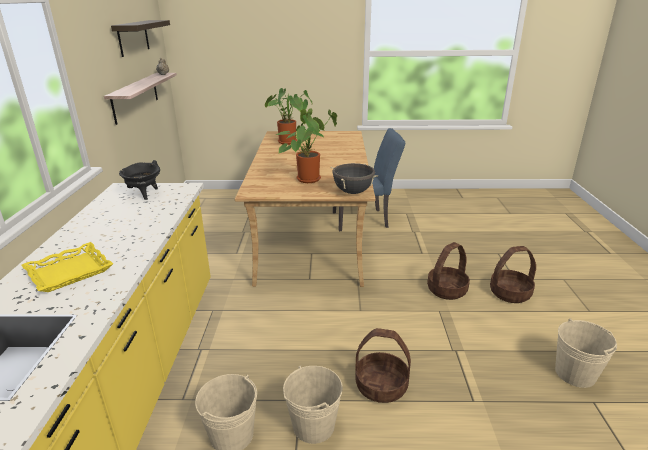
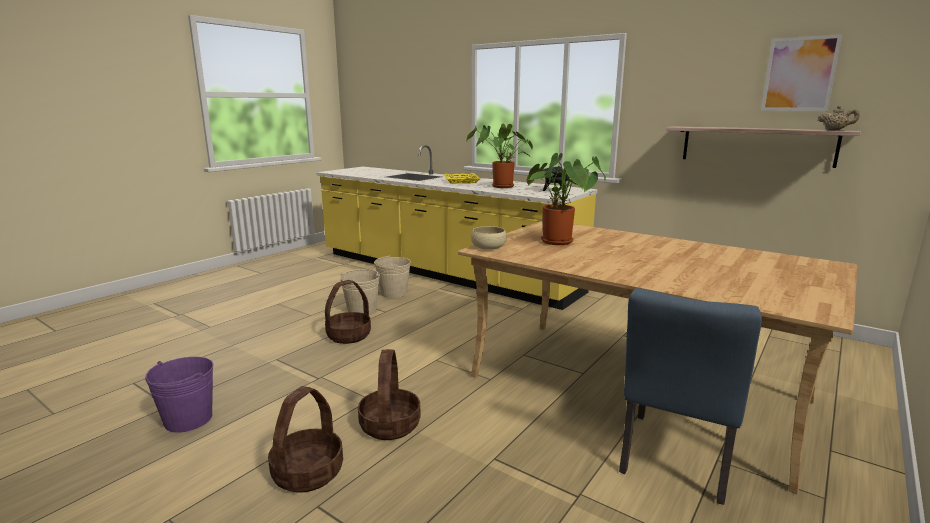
camera: 125 degrees right, 10 degrees down
(133, 37) = (799, 74): shelf -> picture
(289, 142) = (753, 262): potted plant -> potted plant (501, 187)
(353, 192) = (488, 247): black cooking pot -> beige bowl
(575, 373) = (188, 419): beige bucket -> purple bucket

